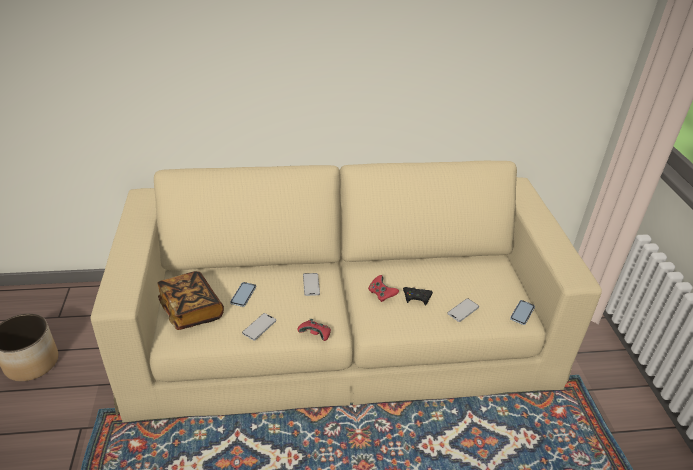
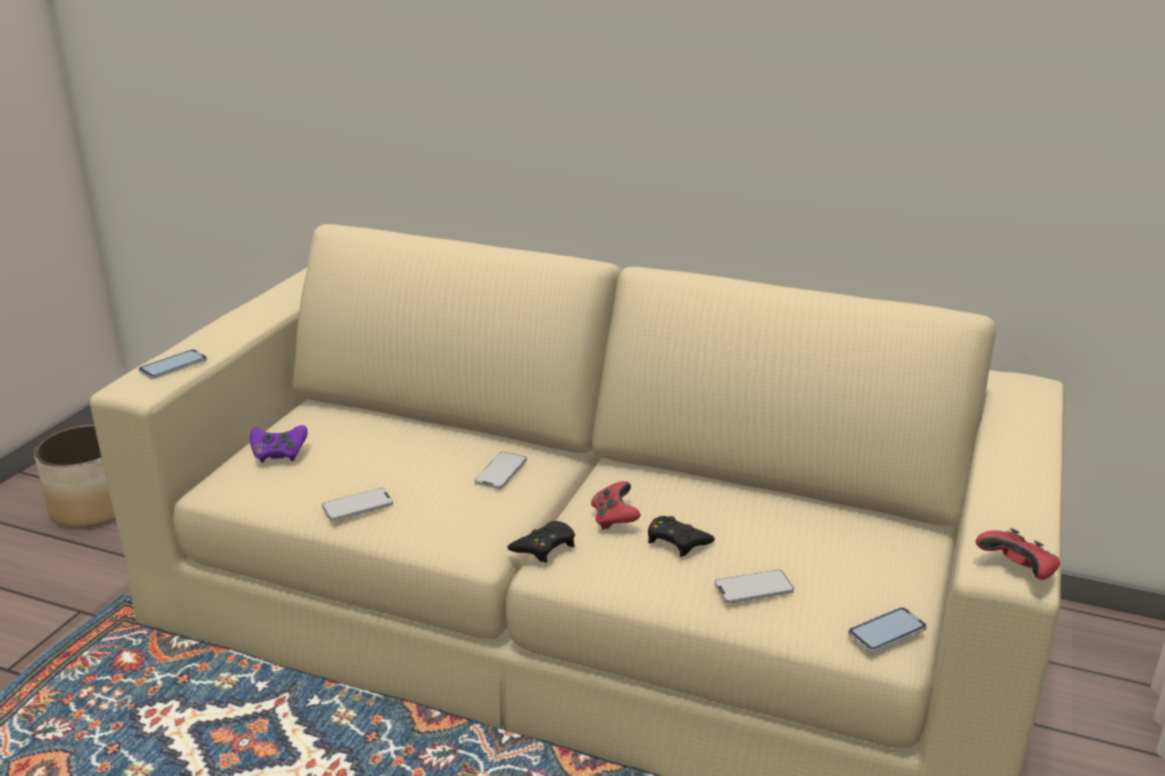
camera: 30 degrees right, 10 degrees down
(191, 310) = (279, 455): book -> purple game controller
(243, 295) = (376, 455): phone -> phone (173, 366)
(315, 335) = (438, 545): red game controller -> red game controller (1018, 570)
(362, 319) = (544, 546): none -> black game controller

